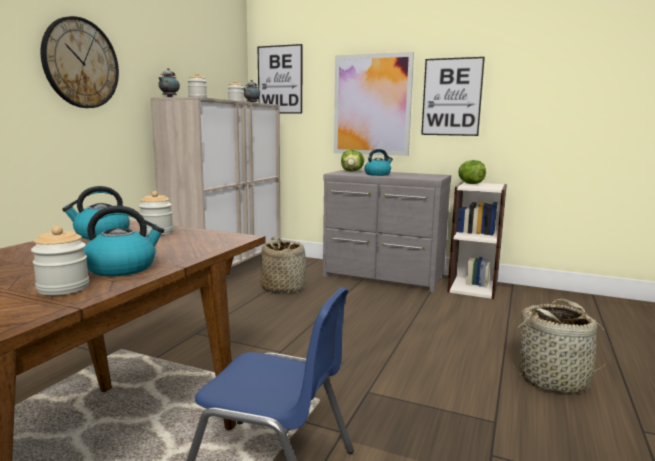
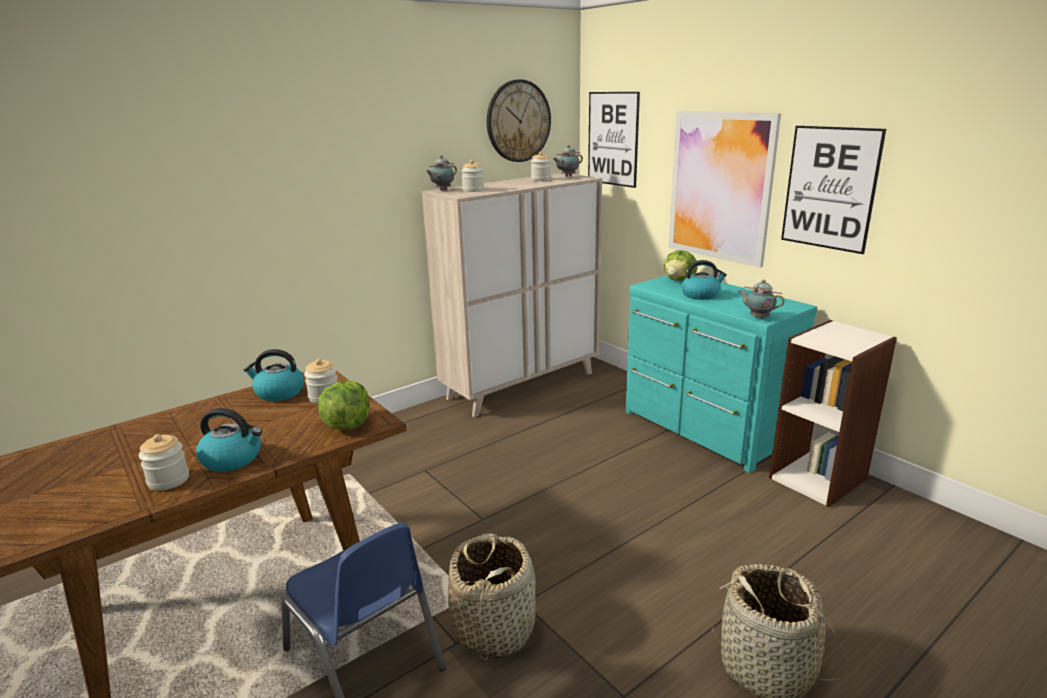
camera: 30 degrees right, 10 degrees up
(81, 63) = (334, 172): wall clock -> wall clock (518, 121)
(282, 288) = (561, 423): basket -> basket (494, 627)
(383, 277) = (704, 429): grey dresser -> turquoise dresser
(429, 178) = (757, 317): none -> teapot
(470, 183) = (829, 330): lettuce -> lettuce (347, 425)

